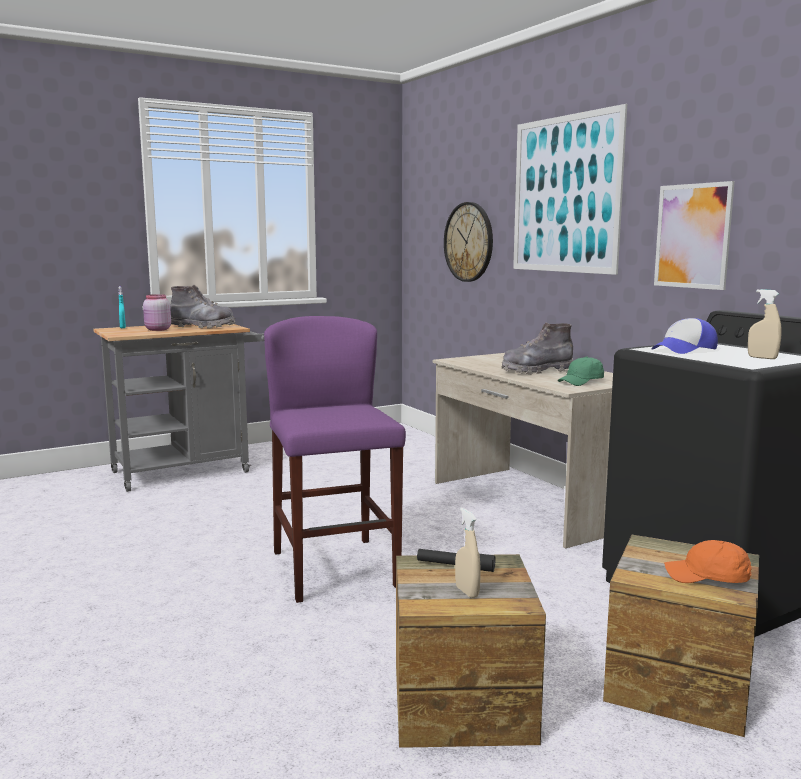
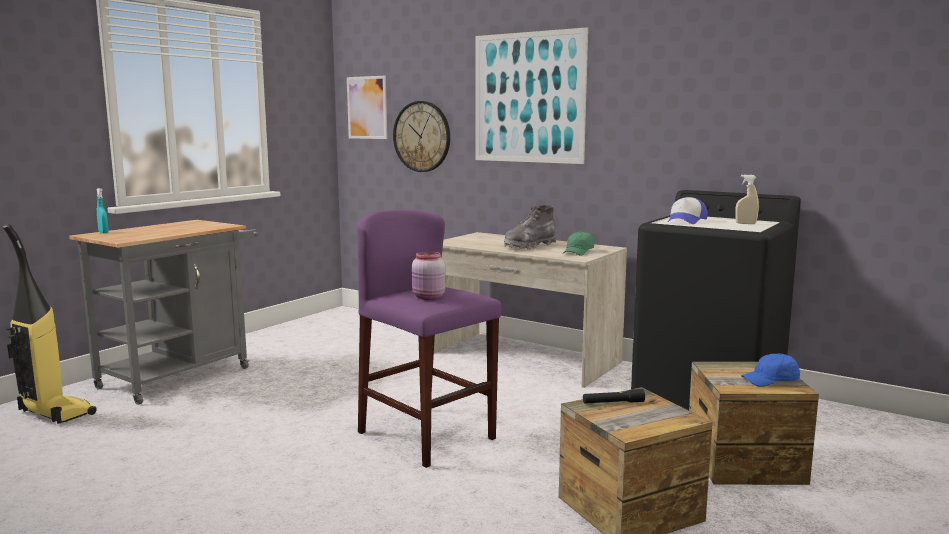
camera: 25 degrees left, 0 degrees up
(62, 488) = (55, 413): none -> vacuum cleaner
(157, 330) = (150, 232): pink jar -> pink jar (428, 297)
(202, 326) = (191, 226): grey boot -> none
(467, 592) = (645, 418): beige spray bottle -> none
(692, 236) = (652, 134): picture -> picture (367, 107)
(708, 578) = (771, 381): orange cap -> blue cap

